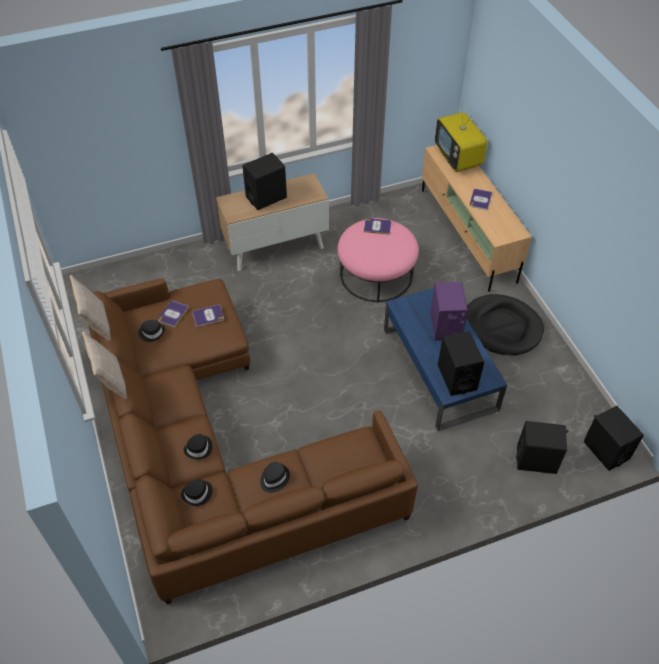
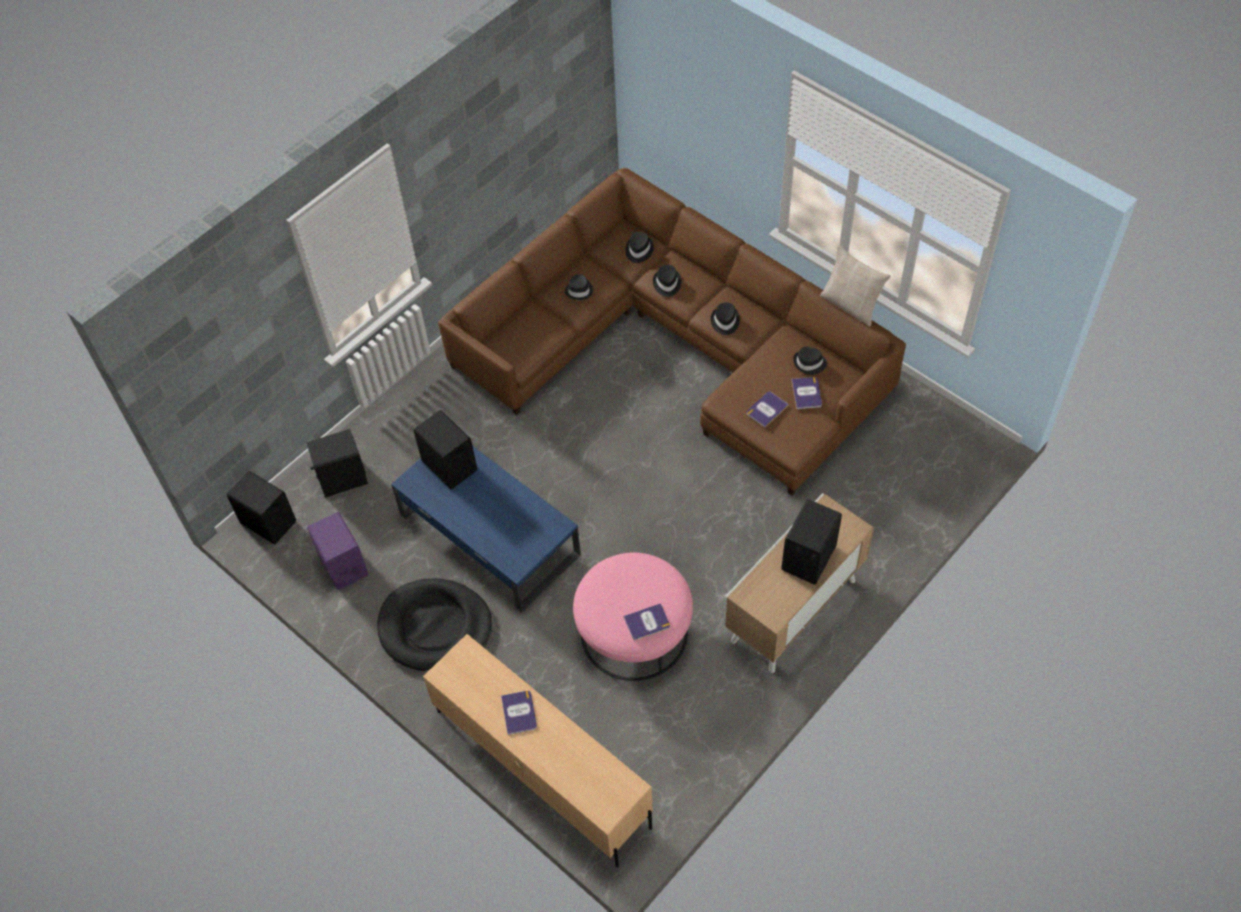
camera: 155 degrees right, 5 degrees up
(111, 380) = (782, 262): beige pillow -> none
(182, 393) = (725, 321): none -> black hat
(446, 326) = (489, 523): purple speaker -> purple speaker (343, 565)
(458, 159) = (588, 785): television -> none

